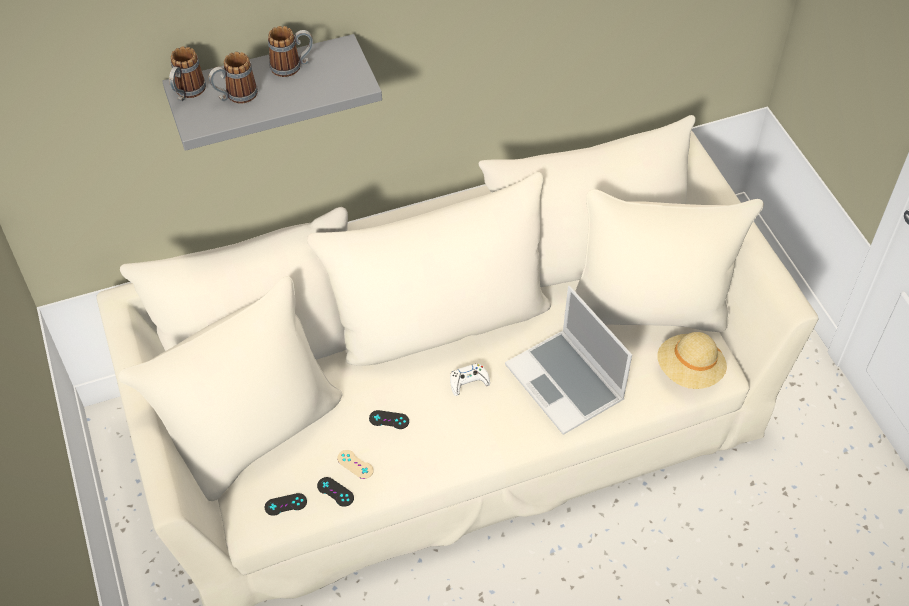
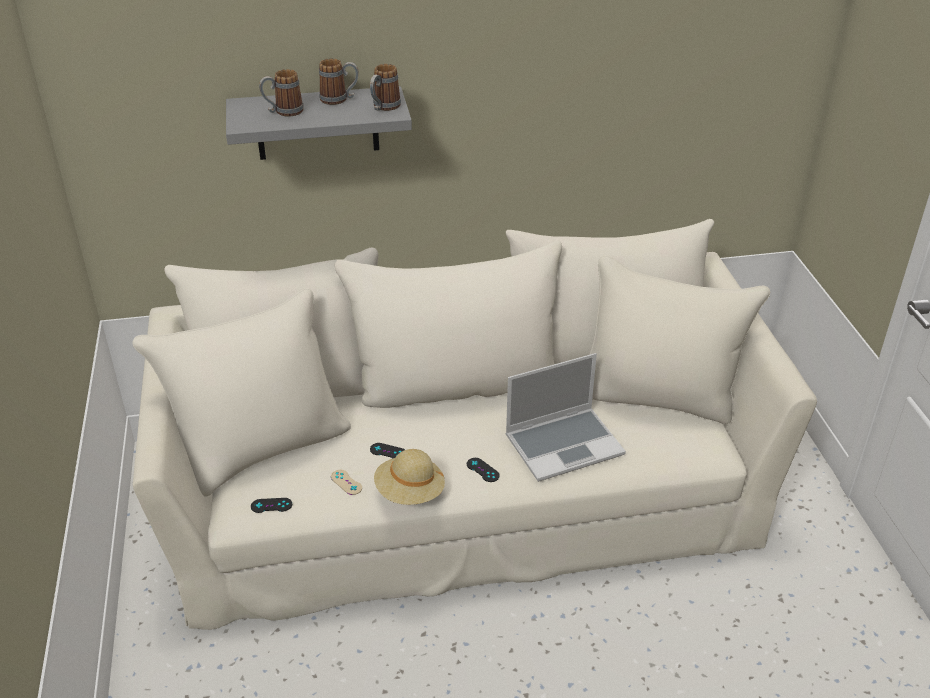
camera: 10 degrees right, 15 degrees down
(187, 93) = (243, 107): mug -> mug (383, 107)
(335, 492) = (321, 501): black game controller -> black game controller (482, 470)
(468, 382) = (471, 432): white game controller -> none
(566, 383) = (564, 444): laptop -> laptop turned 90 degrees counterclockwise
(689, 371) = (687, 449): beige hat -> beige hat (410, 492)

